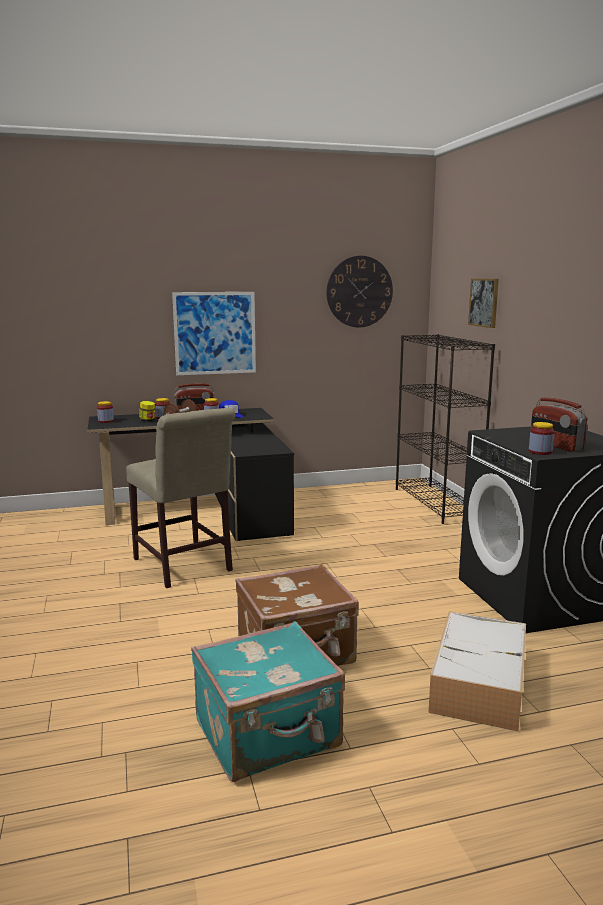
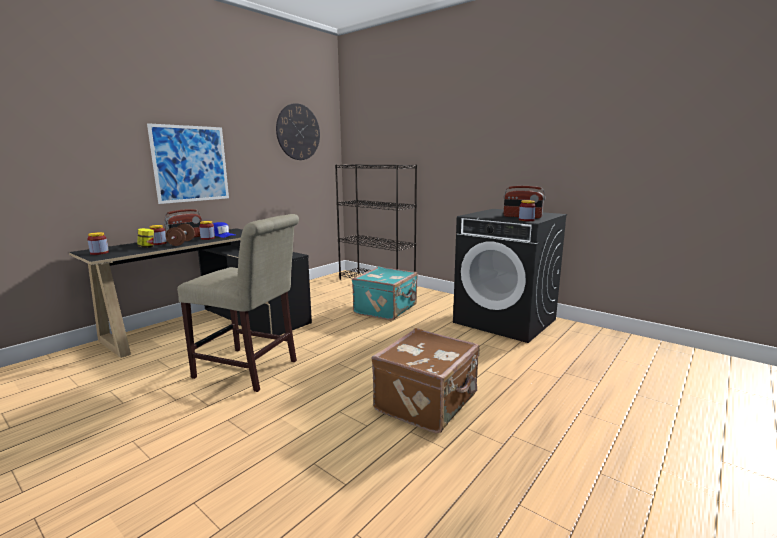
camera: 35 degrees left, 0 degrees up
(268, 735) = (495, 471): turquoise suitcase -> turquoise suitcase (386, 309)
(479, 684) = (552, 379): storage box -> none
(484, 302) = (401, 137): picture -> none

